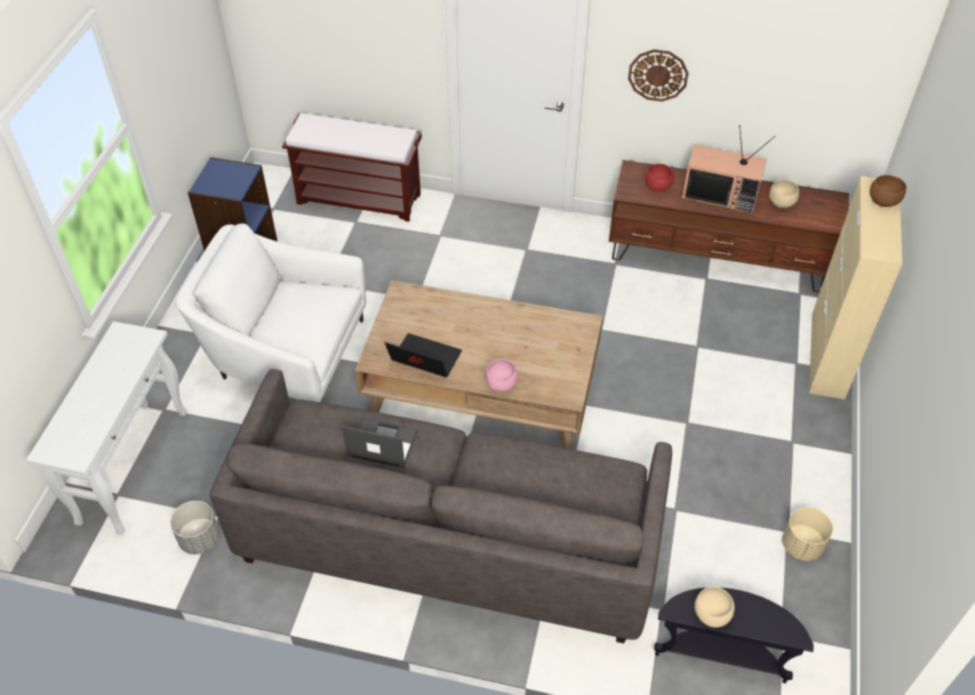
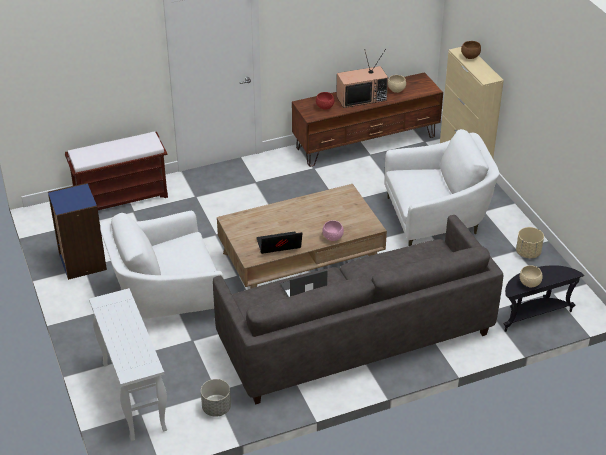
camera: 35 degrees left, 10 degrees down
(658, 75) = (304, 37): wall clock -> none
(713, 419) = (436, 218): none -> white armchair

